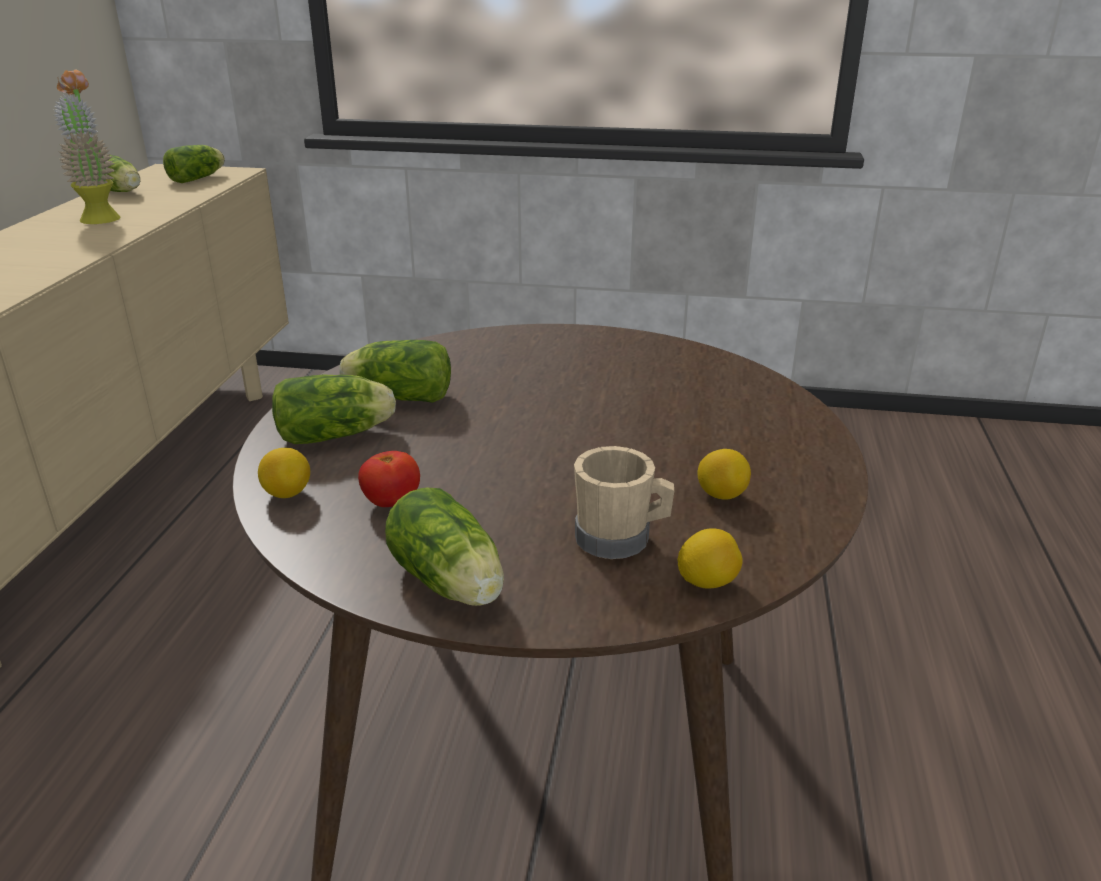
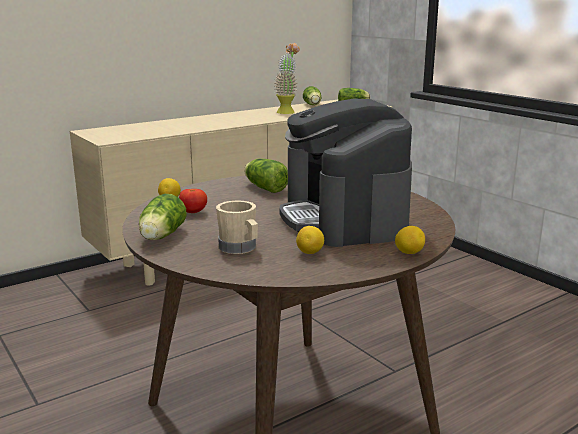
camera: 45 degrees right, 10 degrees down
(338, 435) = (220, 191): lettuce -> none
(631, 411) = (344, 219): none -> coffee machine
(707, 582) = (238, 270): lemon -> lemon (409, 253)

